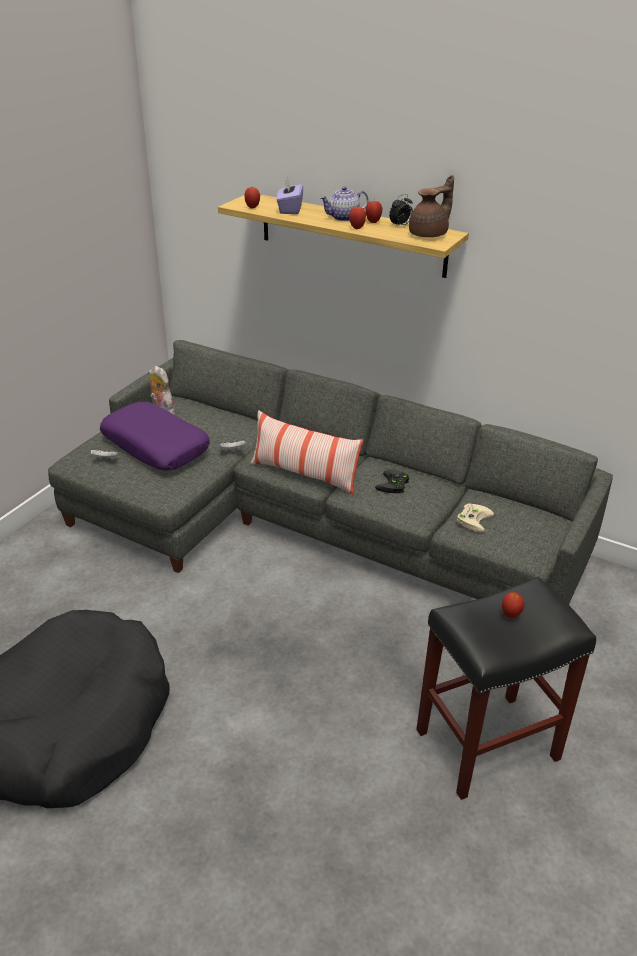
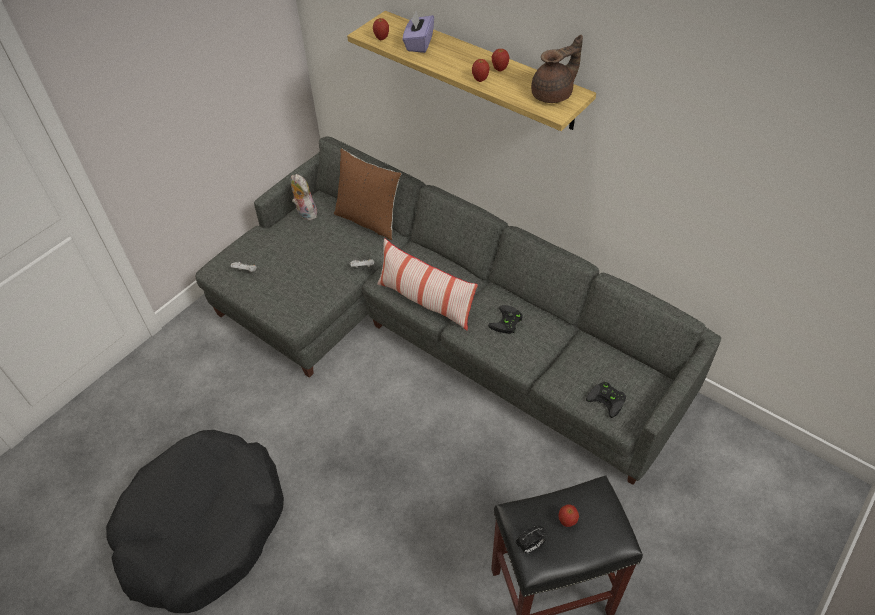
camera: 10 degrees right, 15 degrees up
(156, 446) = (293, 256): purple pillow -> none
(231, 414) = (369, 220): none -> brown pillow
(343, 218) = (470, 61): teapot -> none
(400, 226) = (526, 78): alarm clock -> alarm clock (529, 546)
(473, 518) = (574, 371): beige game controller -> none
(514, 539) = (608, 400): none -> black game controller

